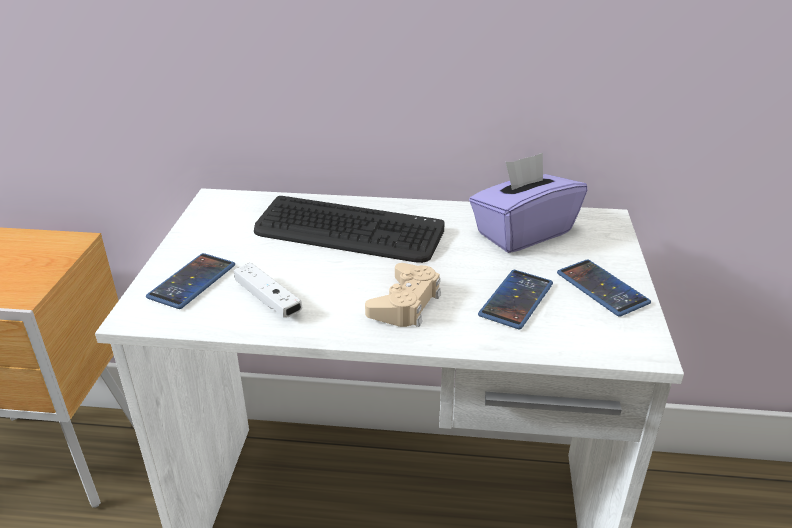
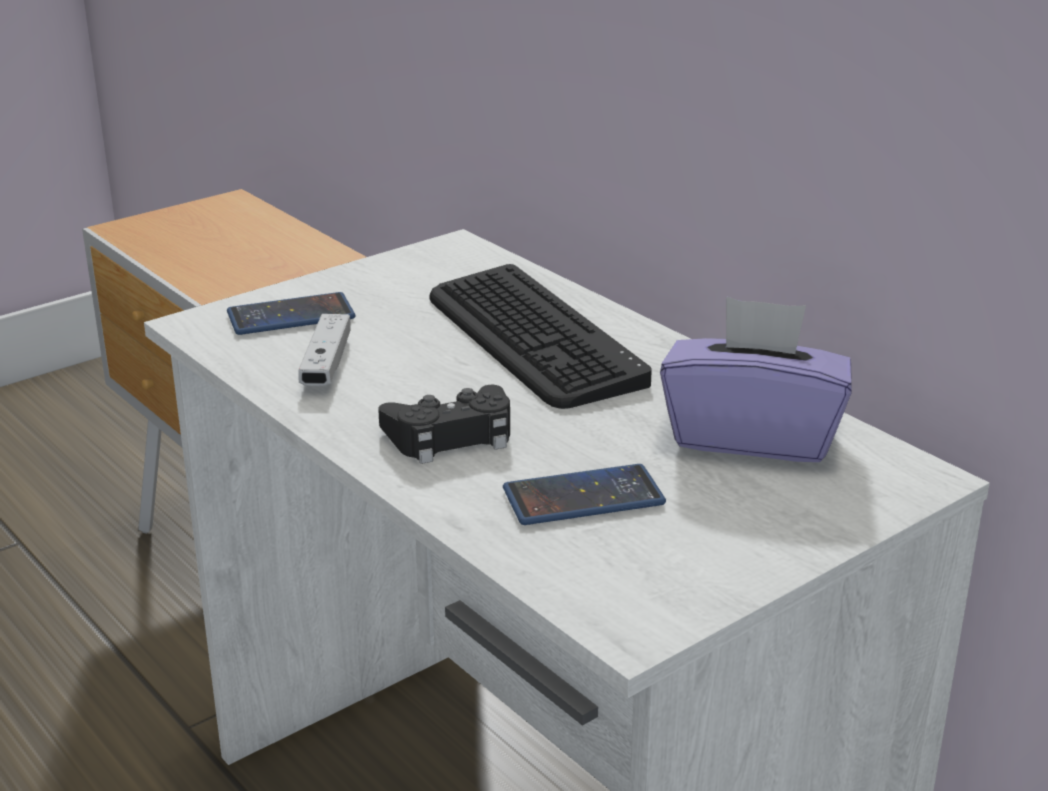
camera: 45 degrees right, 5 degrees down
(405, 303) = (451, 436): beige game controller -> black game controller
(602, 288) = (723, 543): phone -> none

